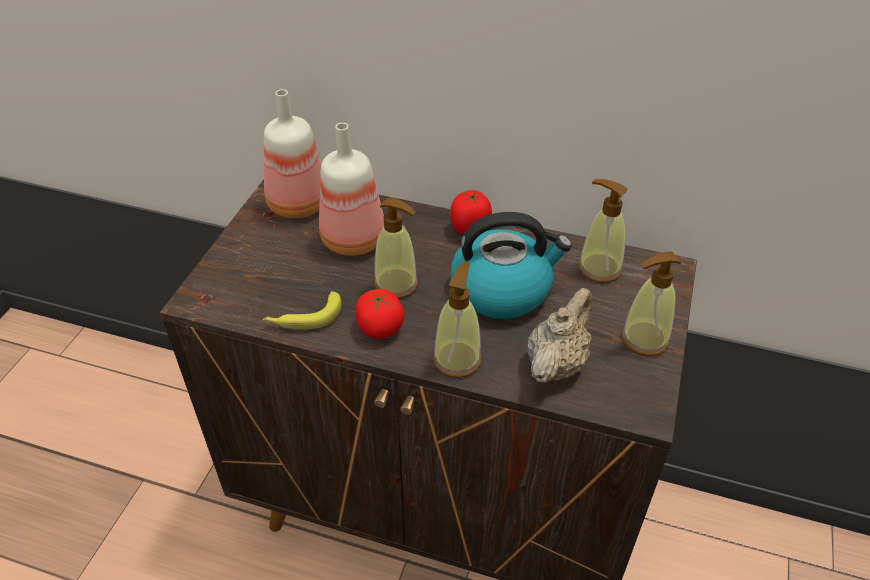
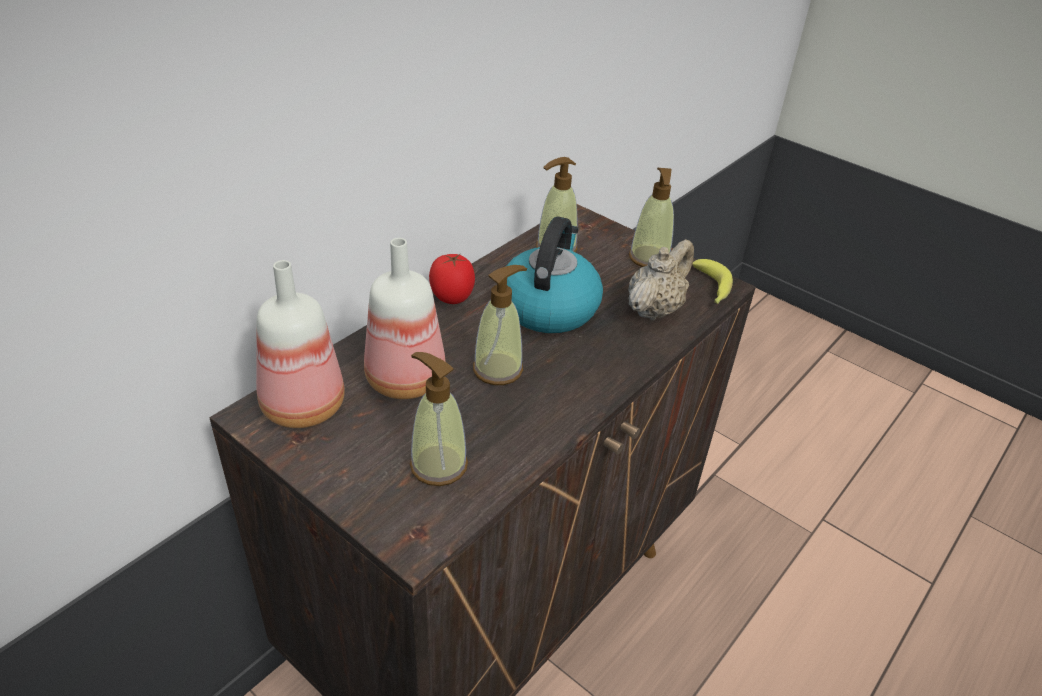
camera: 70 degrees left, 5 degrees down
(304, 318) = (507, 451): banana -> banana (711, 289)
(380, 327) = (554, 398): tomato -> none
(457, 359) = (622, 362): soap dispenser -> soap dispenser (438, 465)
(556, 363) = (654, 309): beige teapot -> beige teapot turned 75 degrees clockwise

